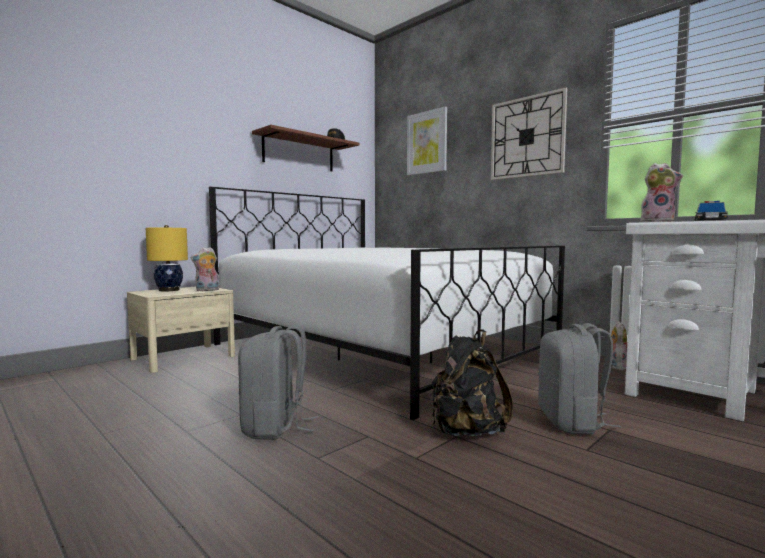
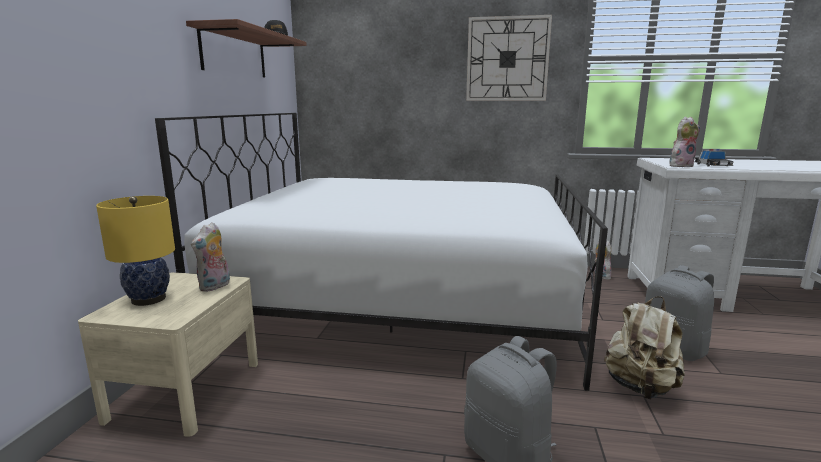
camera: 35 degrees left, 10 degrees up
(427, 142) = (378, 47): picture -> none
(466, 431) = (640, 387): black backpack -> beige backpack

